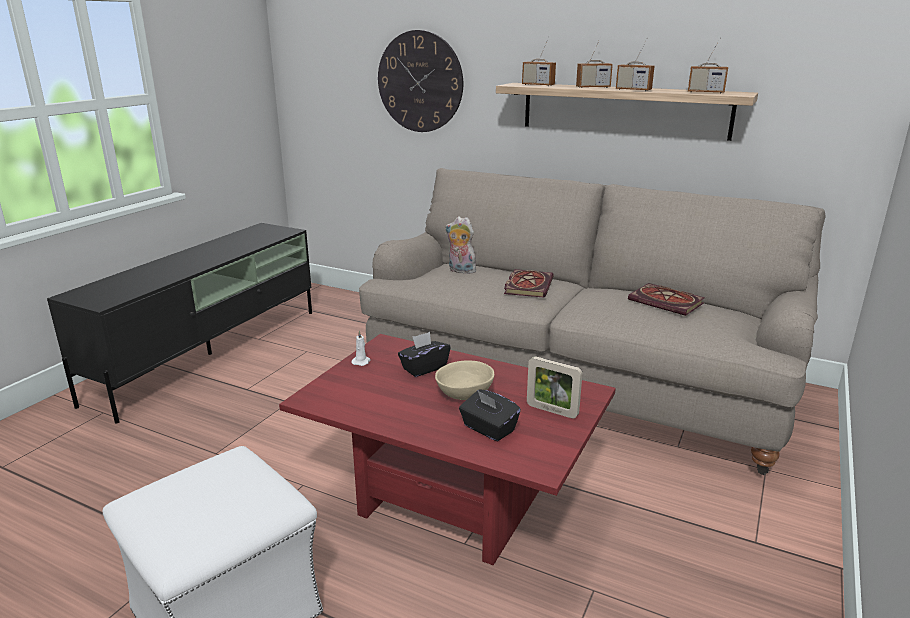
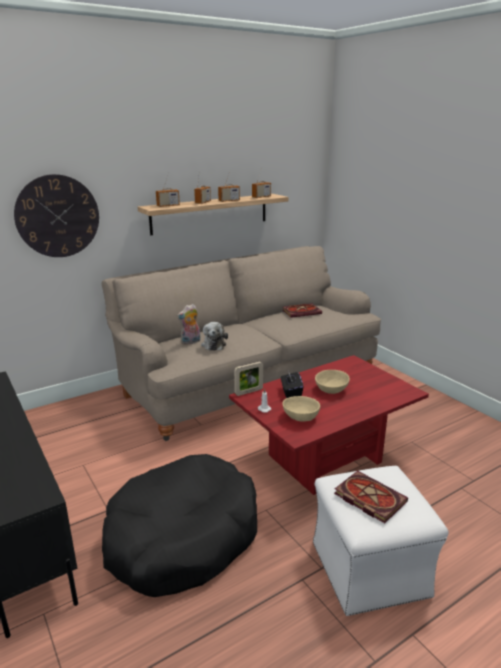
camera: 60 degrees left, 0 degrees up
(225, 444) = (182, 537): none -> black dog bed
(360, 390) = (301, 417): none -> beige bowl
(468, 282) = (214, 344): none -> plush toy
(488, 429) = (370, 394): black tissue box -> none
(527, 285) = (241, 332): book -> book (367, 498)
(552, 410) = (364, 374): picture frame -> picture frame (248, 392)

